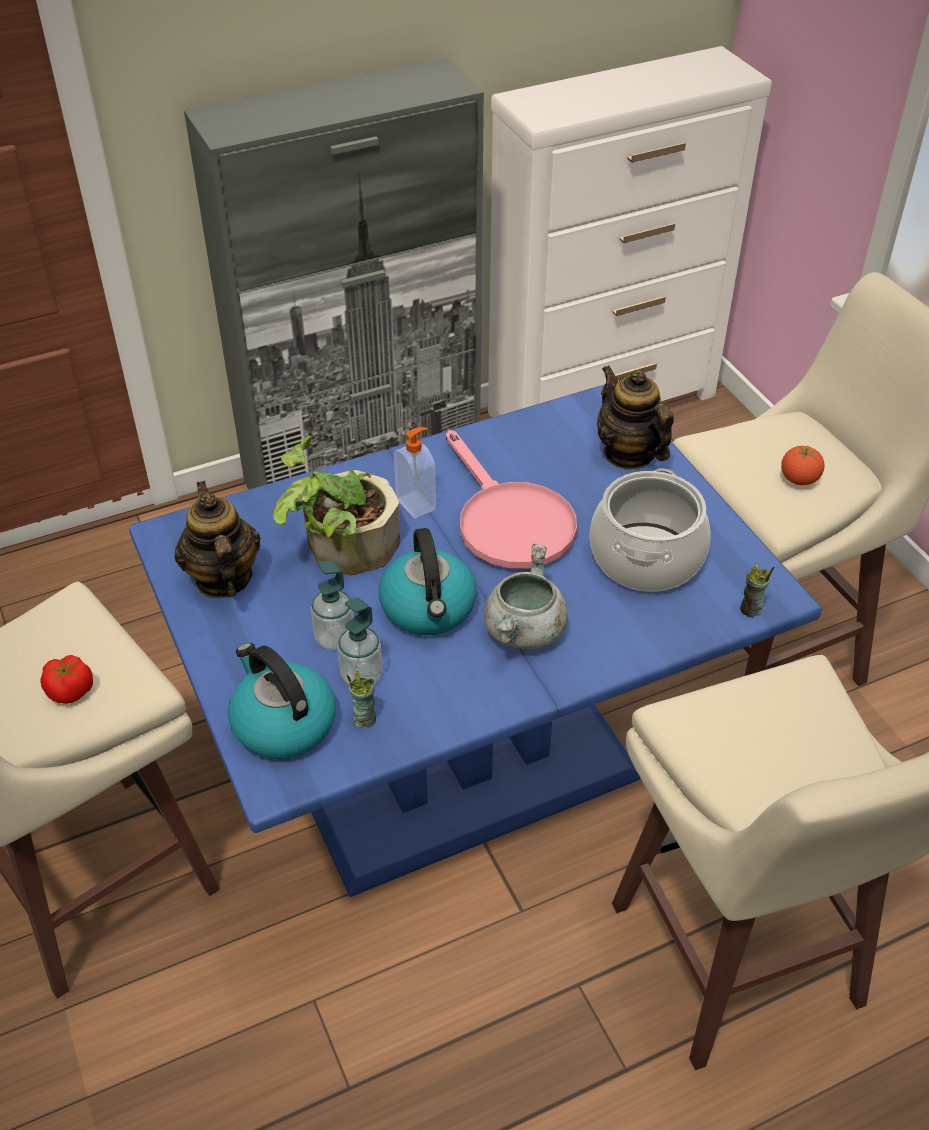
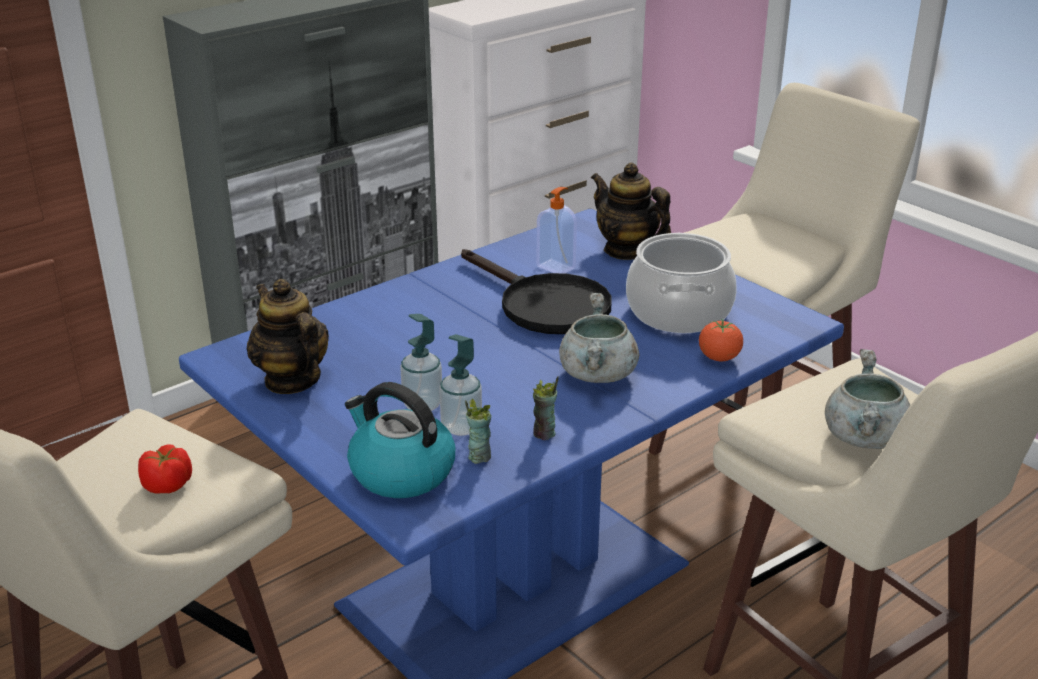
camera: 15 degrees left, 15 degrees down
(341, 548) = (397, 343): potted plant -> none
(417, 504) = (455, 305): soap dispenser -> soap dispenser (556, 267)
(429, 608) = (501, 372): kettle -> none
(508, 521) = (544, 305): pink frying pan -> black frying pan
(750, 610) = (786, 333): cup -> cup (544, 434)
(770, 775) = (865, 438): none -> grey cooking pot
(799, 480) = (777, 250): tomato -> tomato (719, 358)

